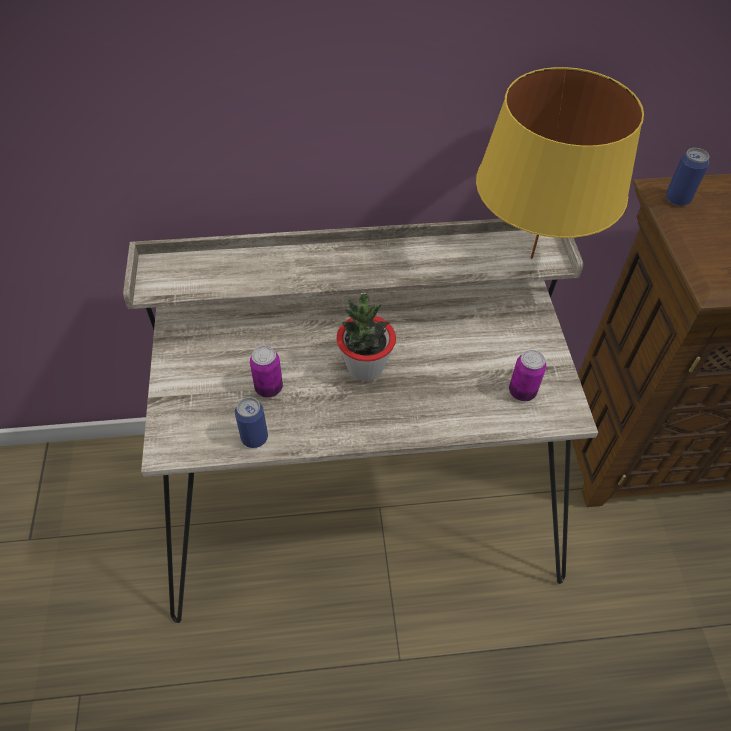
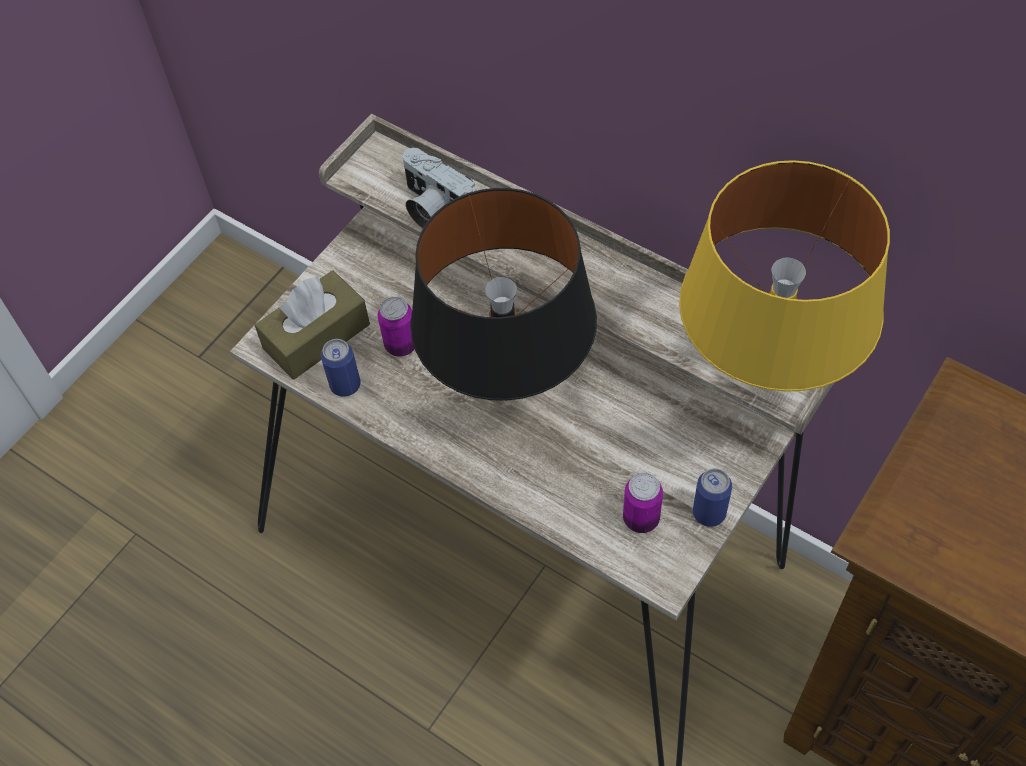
camera: 45 degrees right, 5 degrees up
(201, 420) = (316, 336): none -> brown tissue box
(231, 278) = (434, 209): none -> camera
(365, 368) = (508, 385): potted plant -> black table lamp
(677, 199) = (962, 413): can -> can (709, 513)

